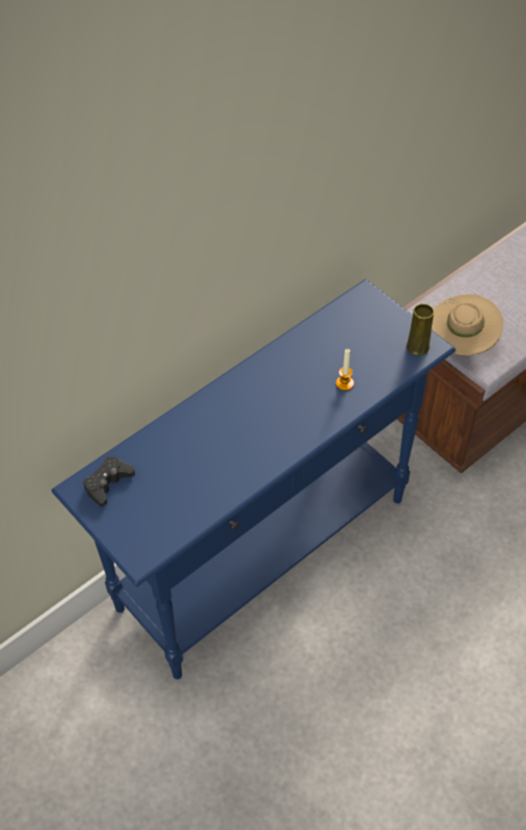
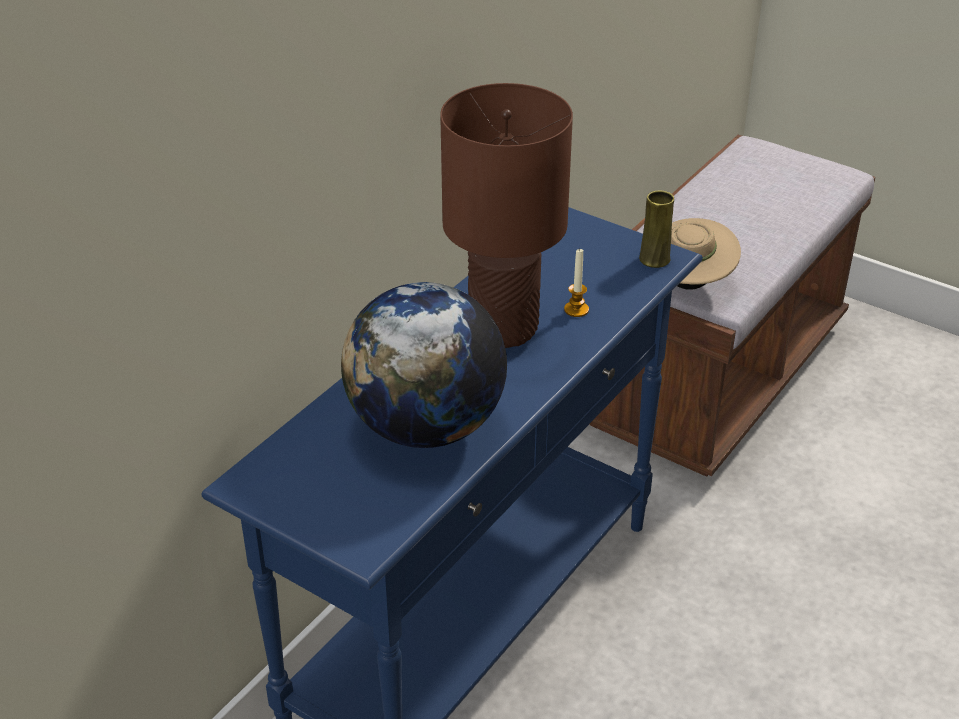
camera: 15 degrees left, 15 degrees down
(108, 484) = (286, 470): black game controller -> none
(208, 467) = (426, 427): none -> globe
(285, 396) = (502, 334): none -> brown table lamp

